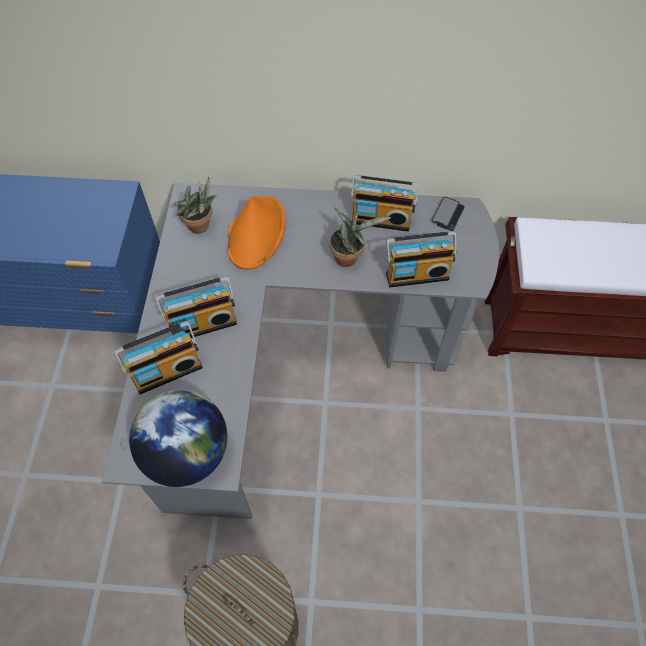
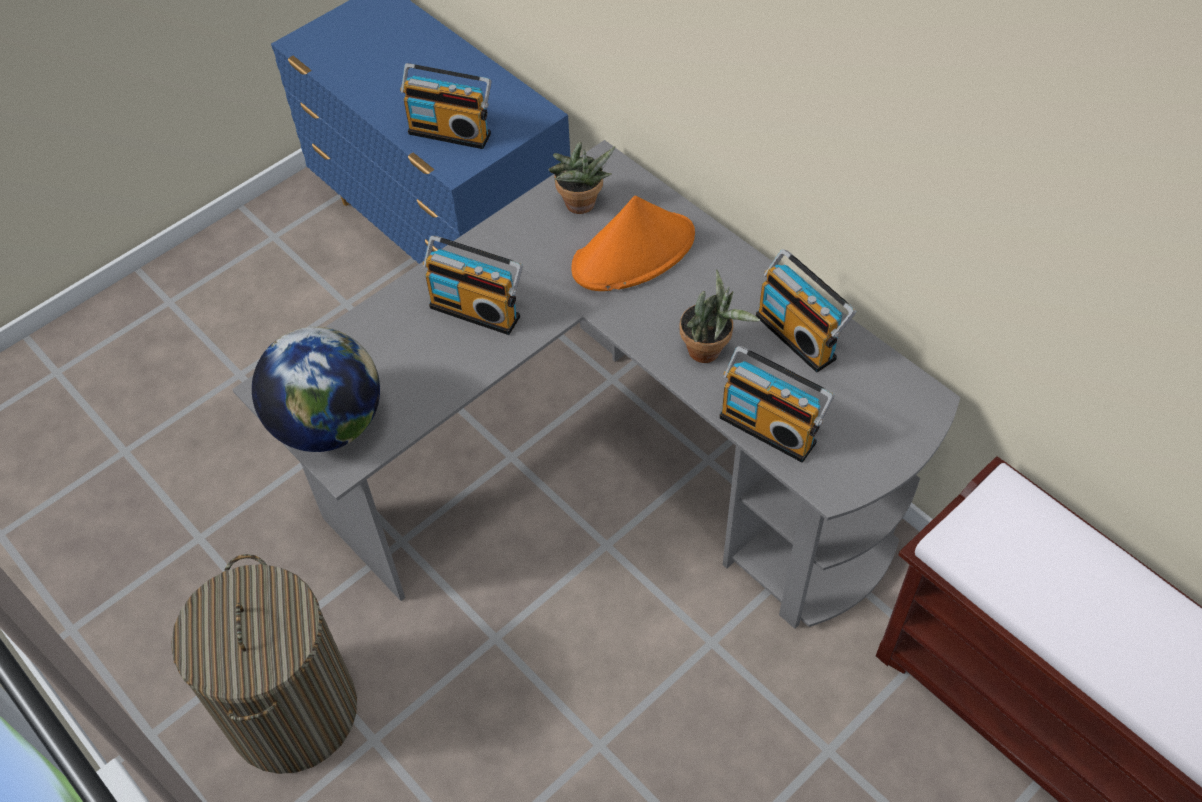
camera: 45 degrees right, 5 degrees down
(167, 370) = (394, 330): radio -> radio (451, 131)
(447, 214) = (891, 387): phone -> none

